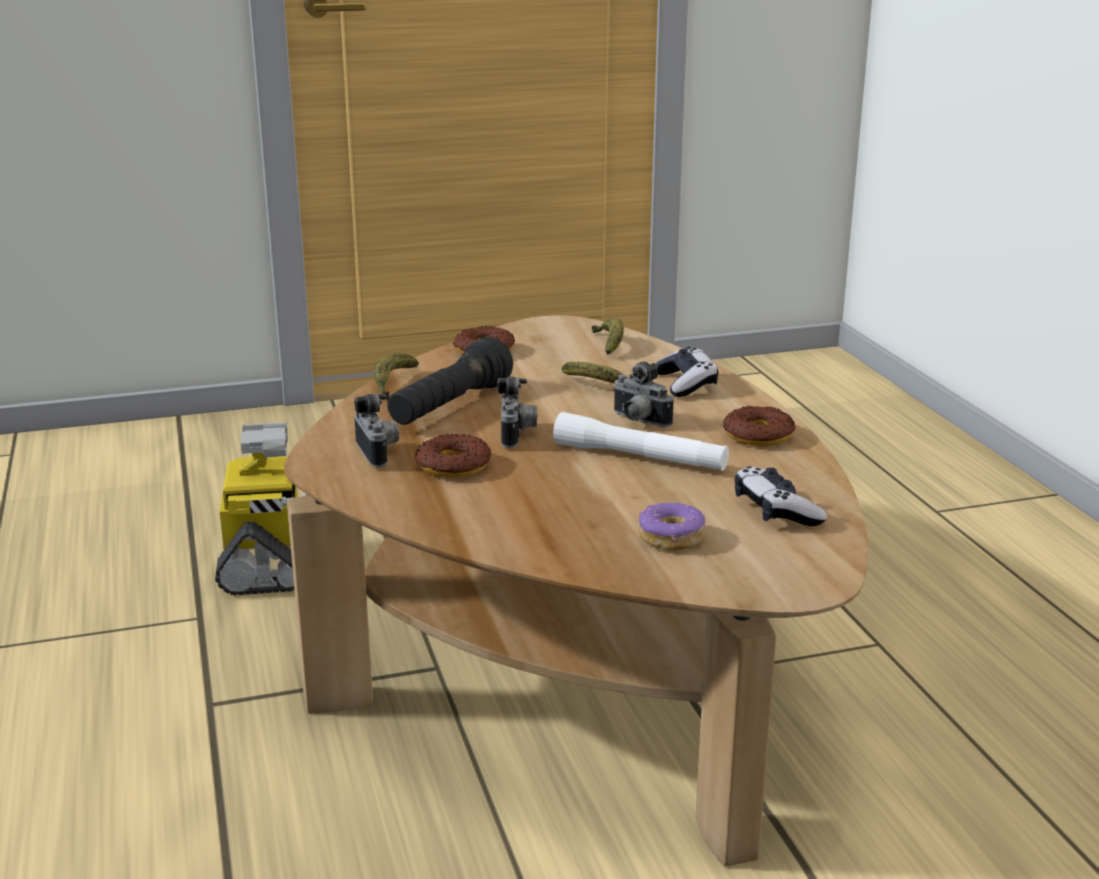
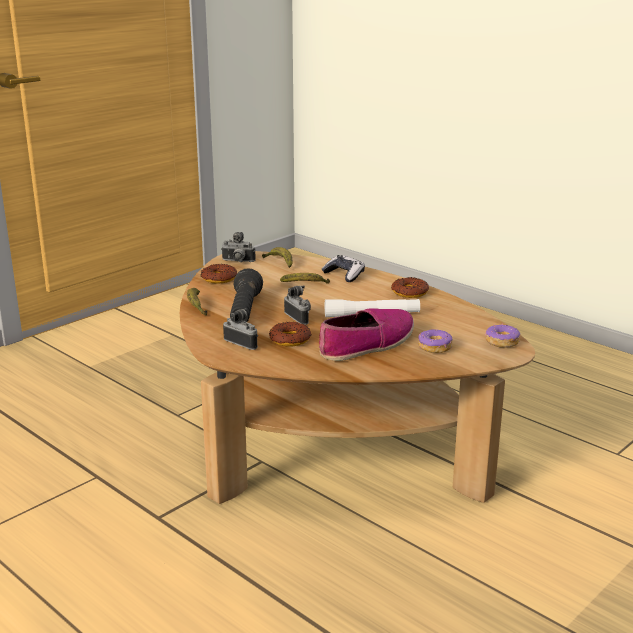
camera: 30 degrees left, 0 degrees up
(268, 562) = (103, 436): toy robot -> none
(563, 503) = (367, 344): none -> shoe
(638, 421) = (347, 298): camera -> camera (238, 262)
(775, 511) = (461, 324): game controller -> none
(809, 560) = (501, 342): none -> donut

